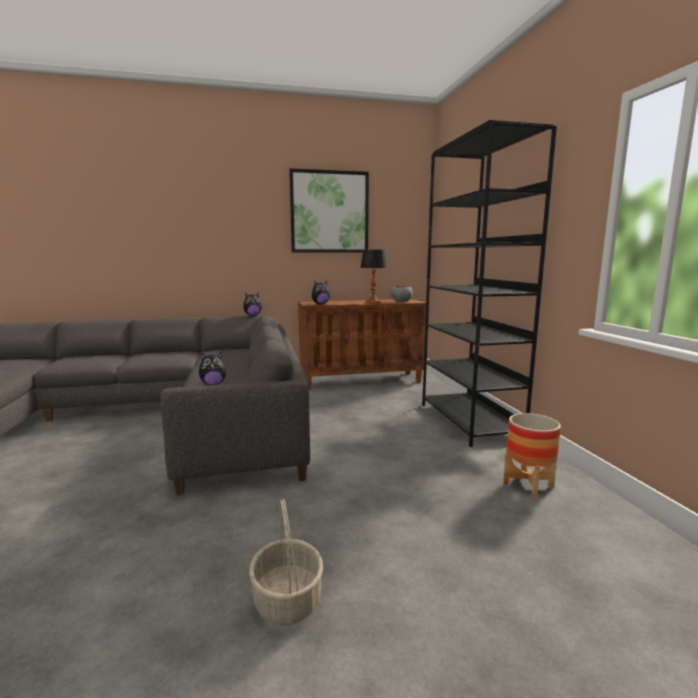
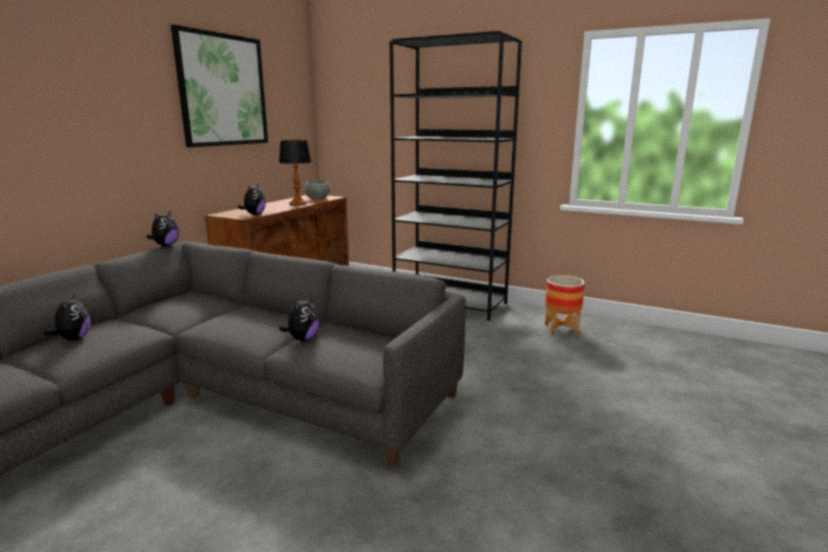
camera: 50 degrees left, 5 degrees up
(157, 354) = (73, 339): none -> plush toy
(288, 601) = (615, 457): basket -> none

